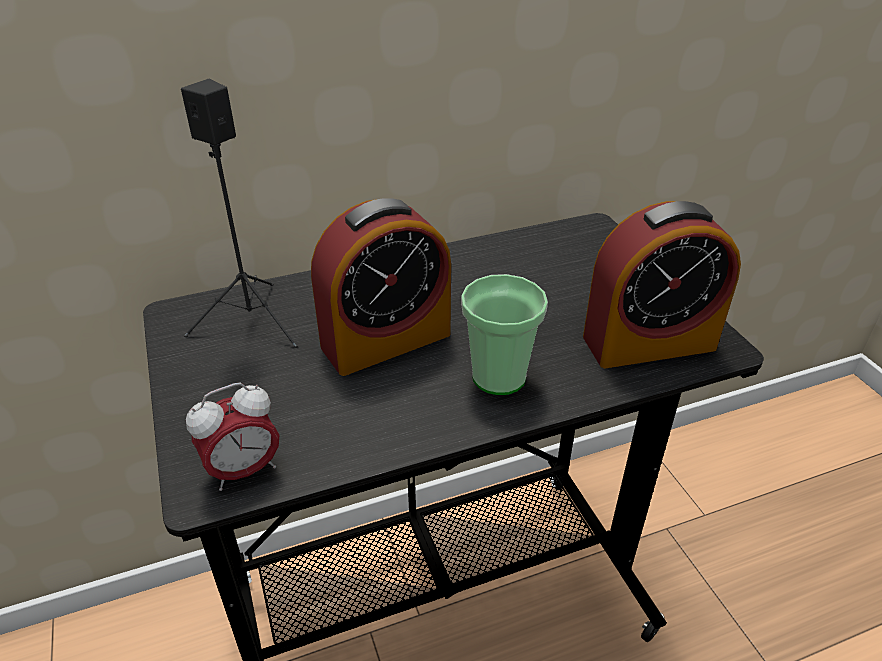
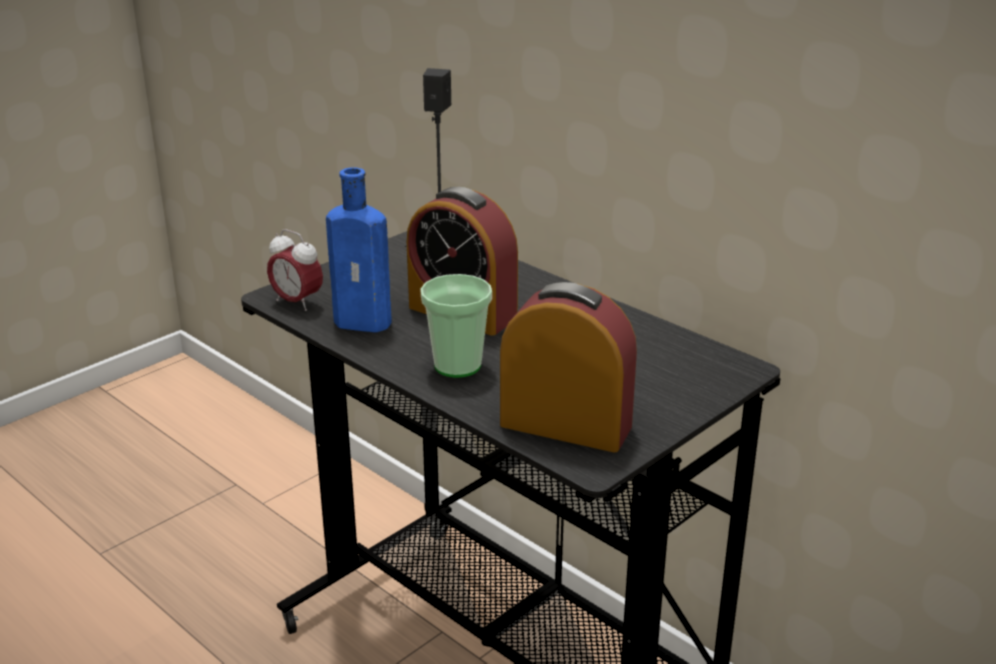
camera: 65 degrees right, 10 degrees down
(352, 419) = (366, 323): none -> blue bottle
(649, 342) = (565, 425): alarm clock -> alarm clock turned 150 degrees clockwise

